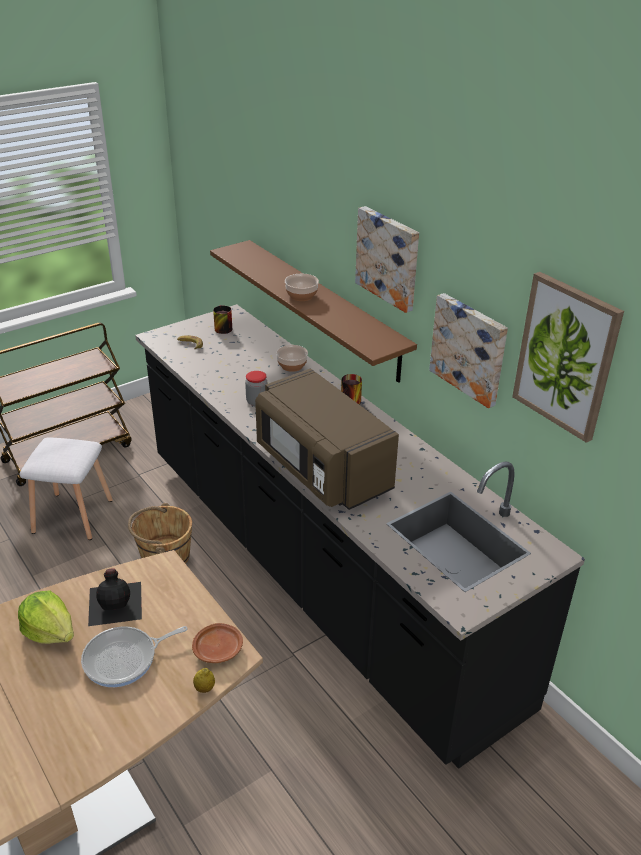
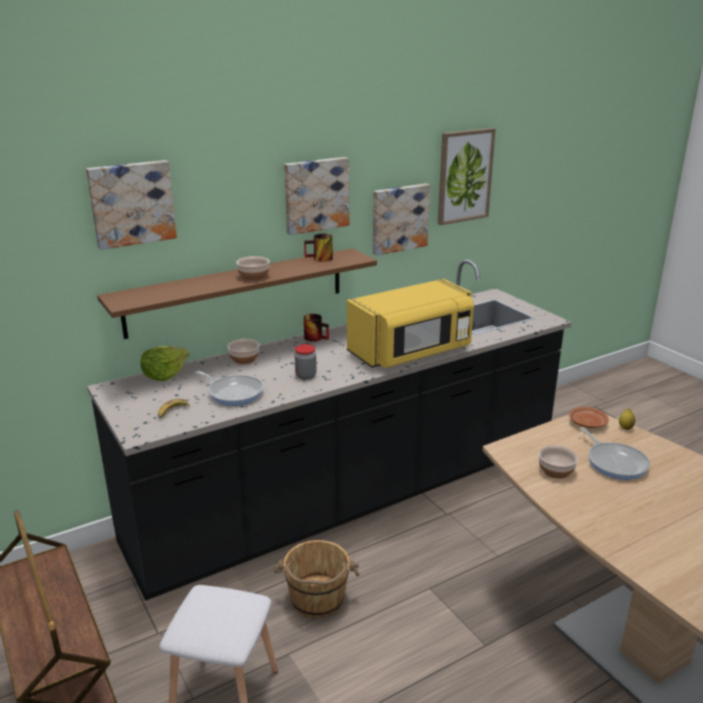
camera: 85 degrees left, 10 degrees down
(50, 631) = (601, 503): lettuce -> lettuce (164, 374)
(116, 602) = (555, 470): black bottle -> bowl
(221, 328) = (142, 394): mug -> mug (320, 259)
(222, 367) = (233, 392): none -> frying pan
(269, 178) = (131, 203): none -> picture
(321, 468) = (411, 352): brown microwave -> yellow microwave

